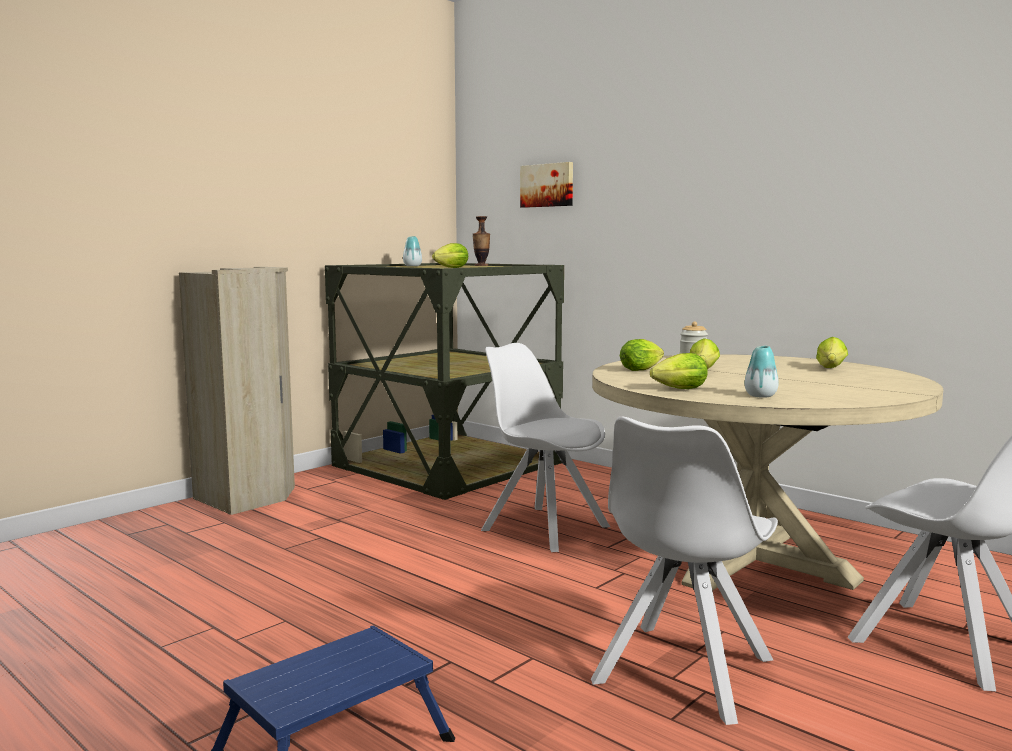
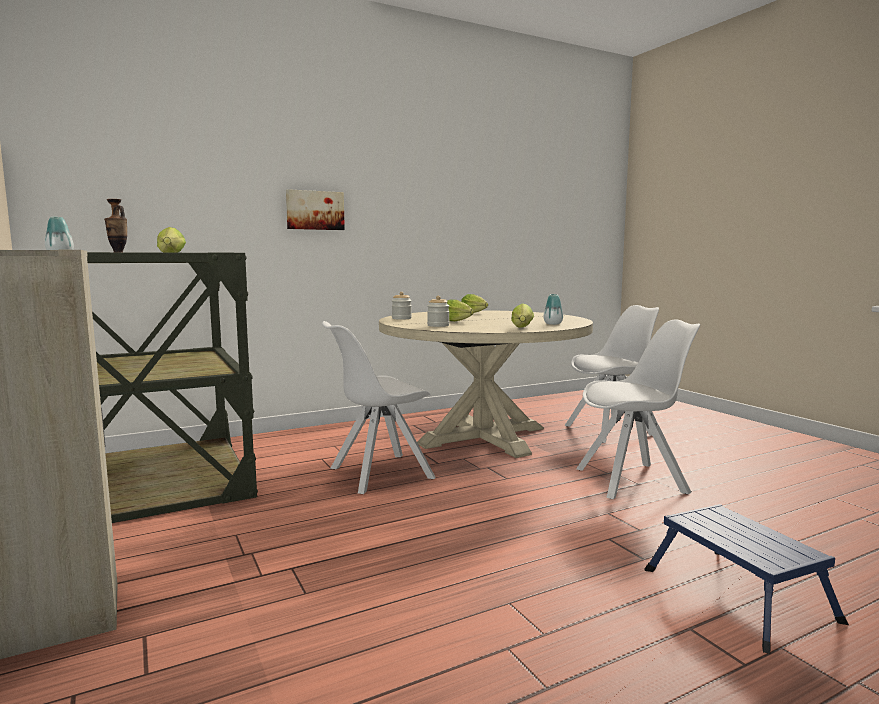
camera: 70 degrees left, 0 degrees up
(547, 185) = (169, 173): picture -> picture (315, 210)
(642, 370) = (438, 325): lettuce -> jar
(681, 672) = (632, 480): white chair -> white chair turned 60 degrees counterclockwise

